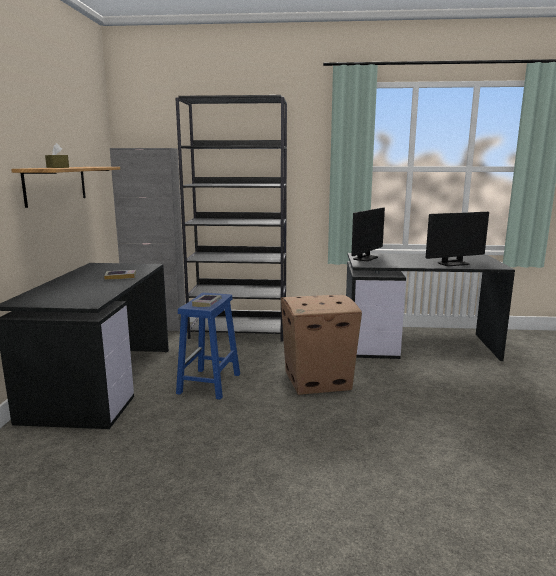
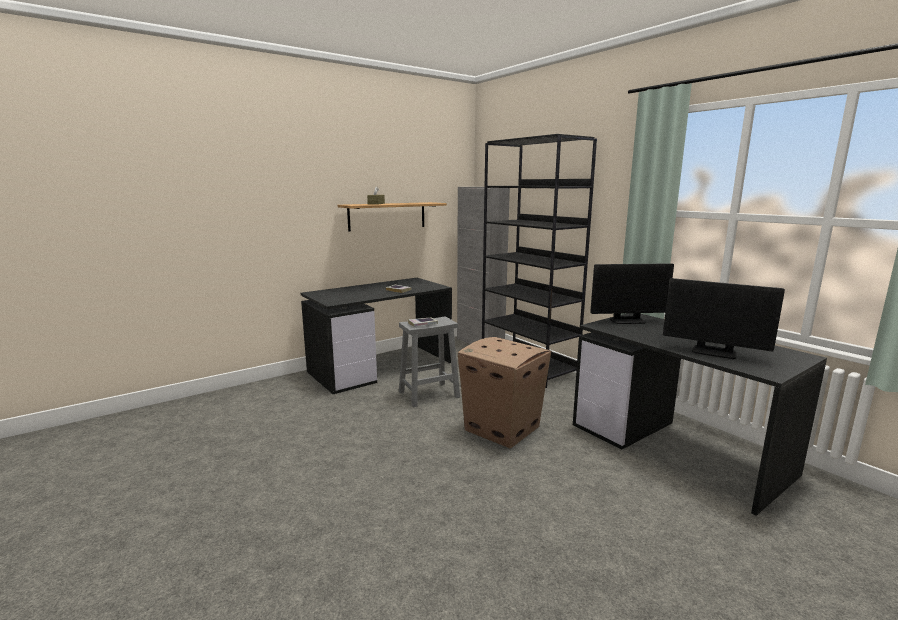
camera: 50 degrees right, 0 degrees up
(209, 384) = (428, 395): blue stool -> grey stool

